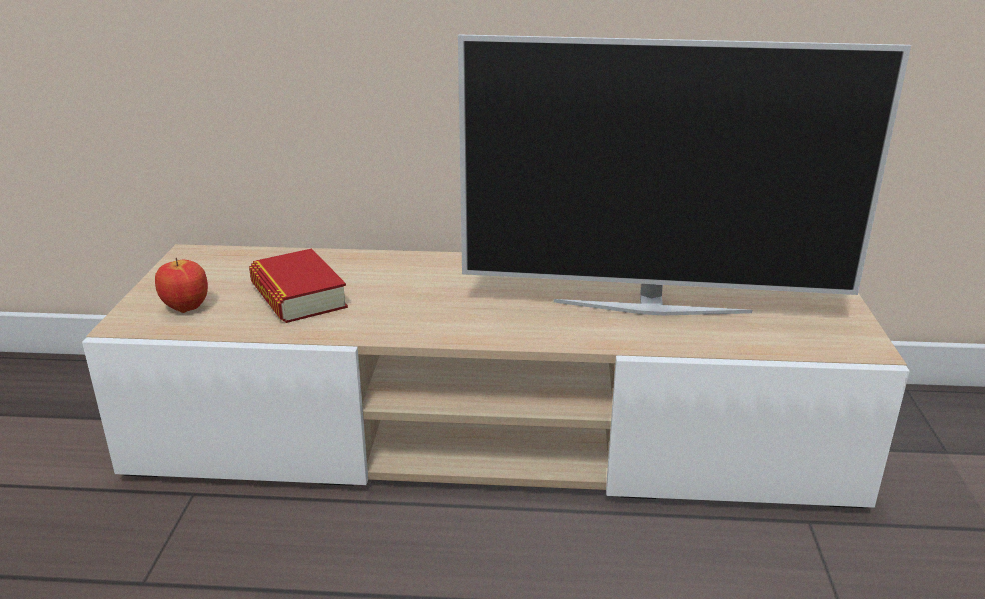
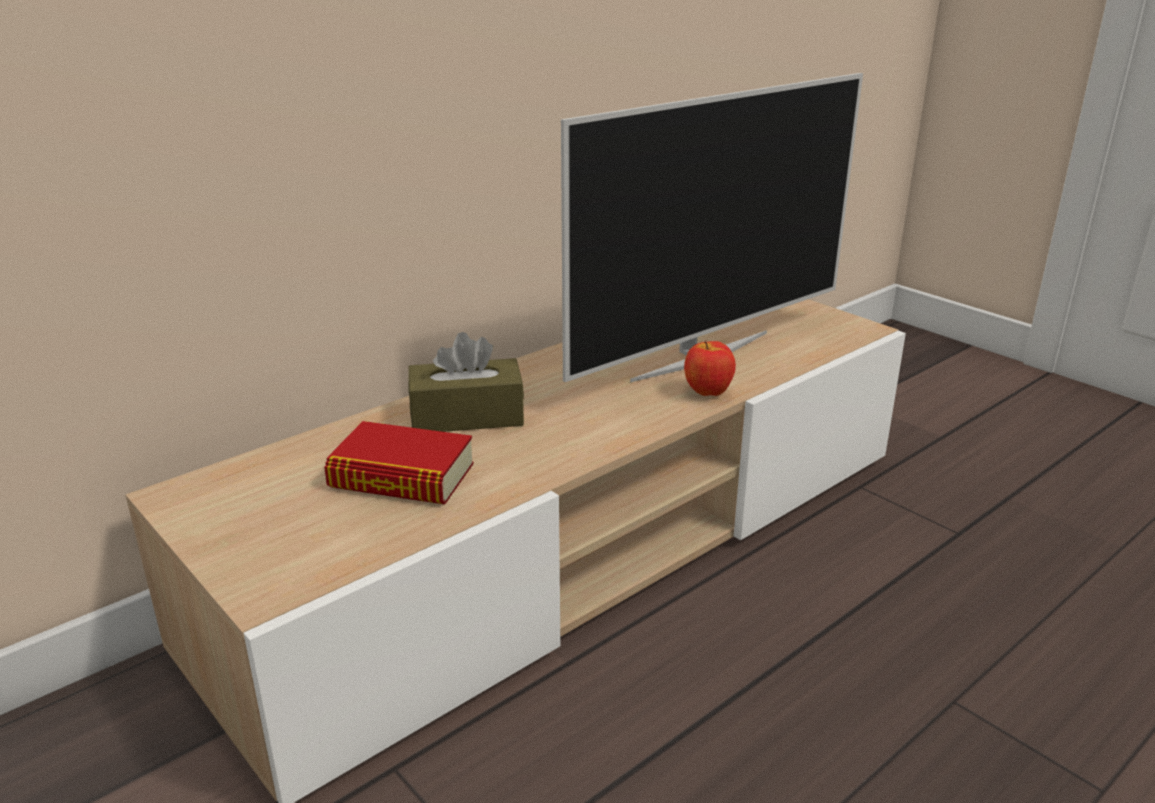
camera: 45 degrees left, 0 degrees up
(185, 309) = (305, 546): apple -> apple (708, 393)
(403, 277) = (467, 416): none -> brown tissue box

